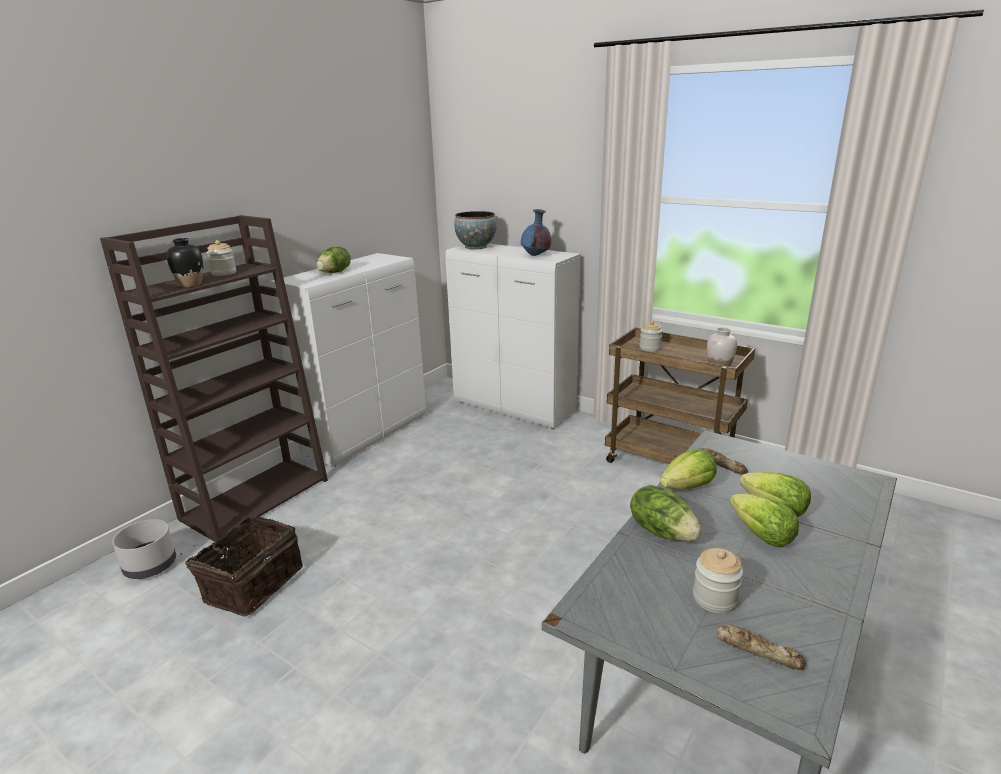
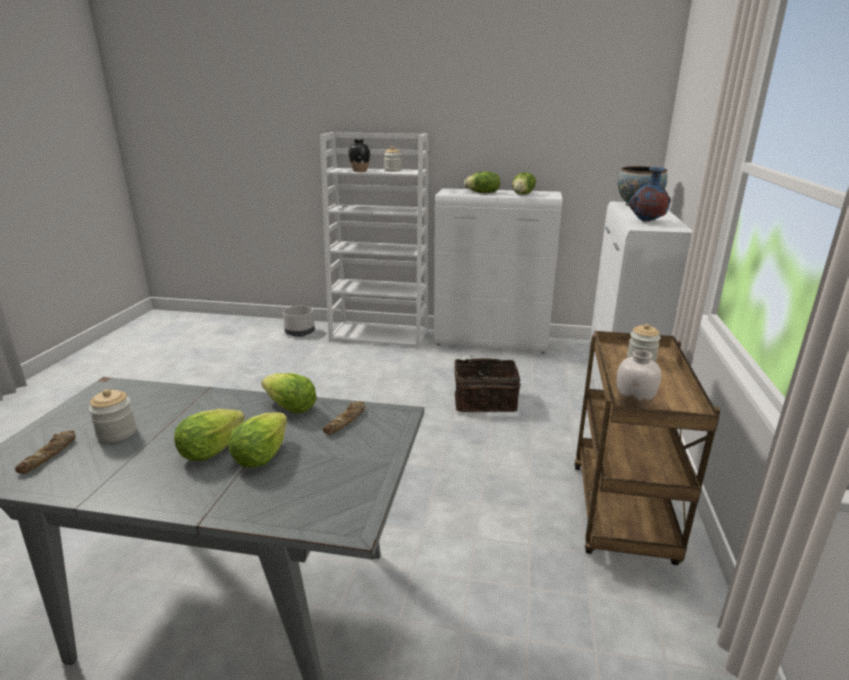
camera: 65 degrees right, 0 degrees up
(251, 584) = (297, 363): basket -> basket (484, 401)
(256, 498) = (380, 335): brown bookcase -> white bookcase
(662, 531) = (212, 403): lettuce -> lettuce (523, 194)

